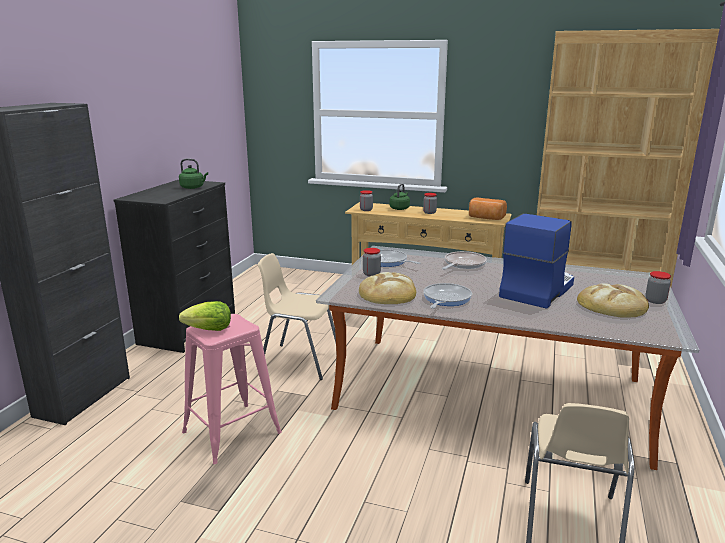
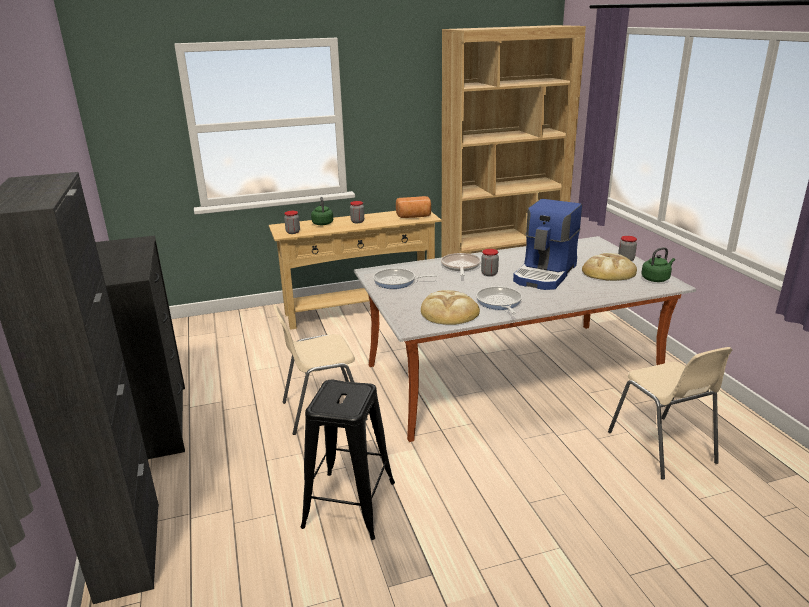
camera: 35 degrees left, 5 degrees up
(193, 187) = (132, 250): green kettle -> green kettle (656, 279)
(209, 330) = (334, 405): lettuce -> none
(231, 433) = (349, 505): pink stool -> black stool
(371, 274) = (404, 298): jar -> jar (489, 274)
(536, 290) = (546, 274): coffee machine -> coffee machine turned 150 degrees counterclockwise

